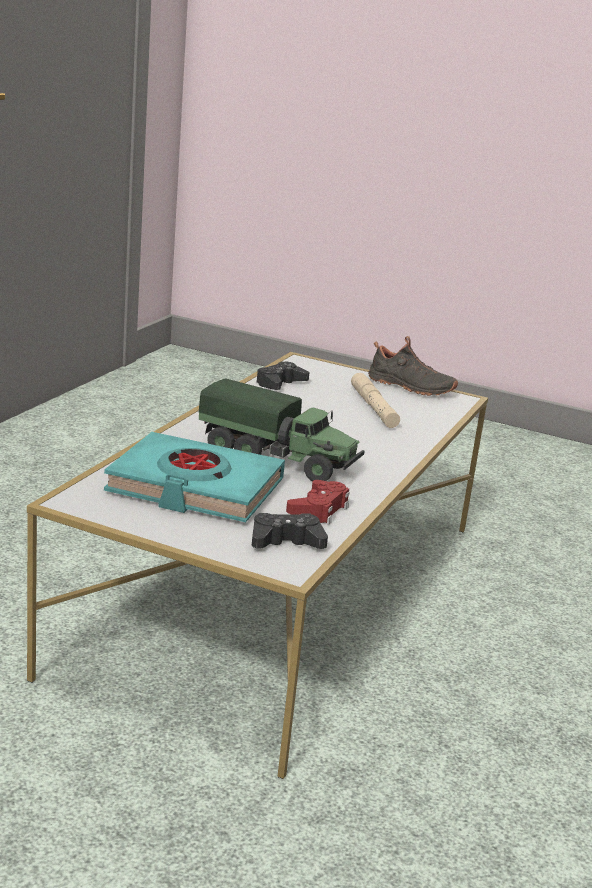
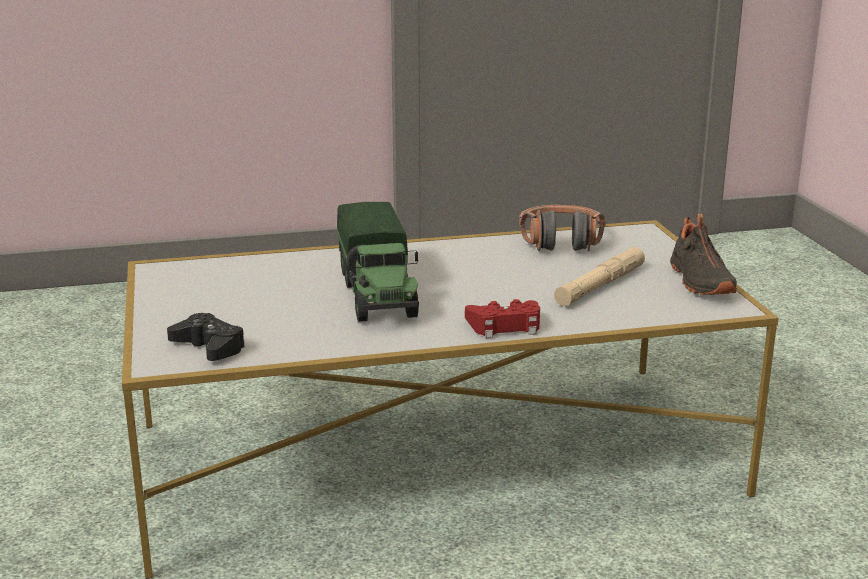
camera: 55 degrees right, 0 degrees up
(195, 487) = (257, 289): turquoise book -> none
(280, 383) = (561, 241): black game controller -> headphones
(319, 509) = (301, 338): red game controller -> red game controller (505, 326)

